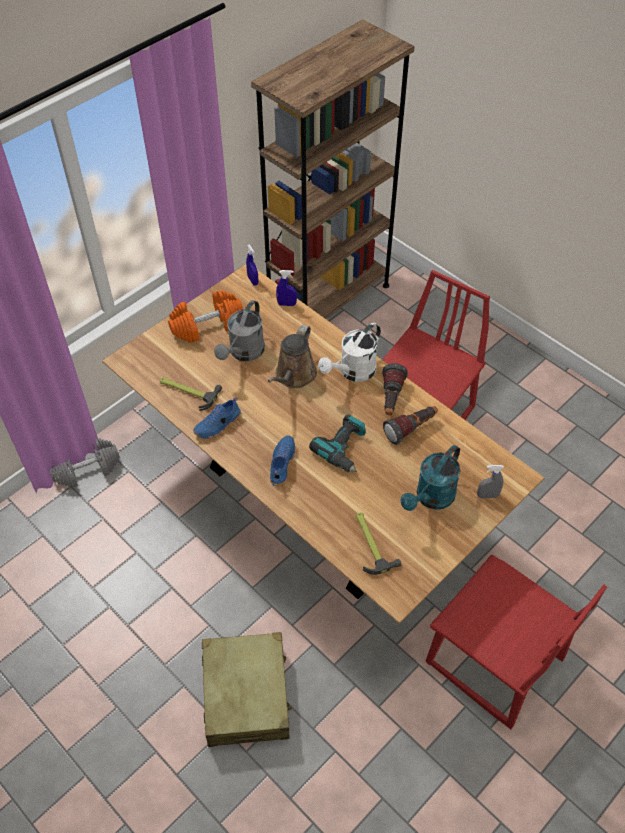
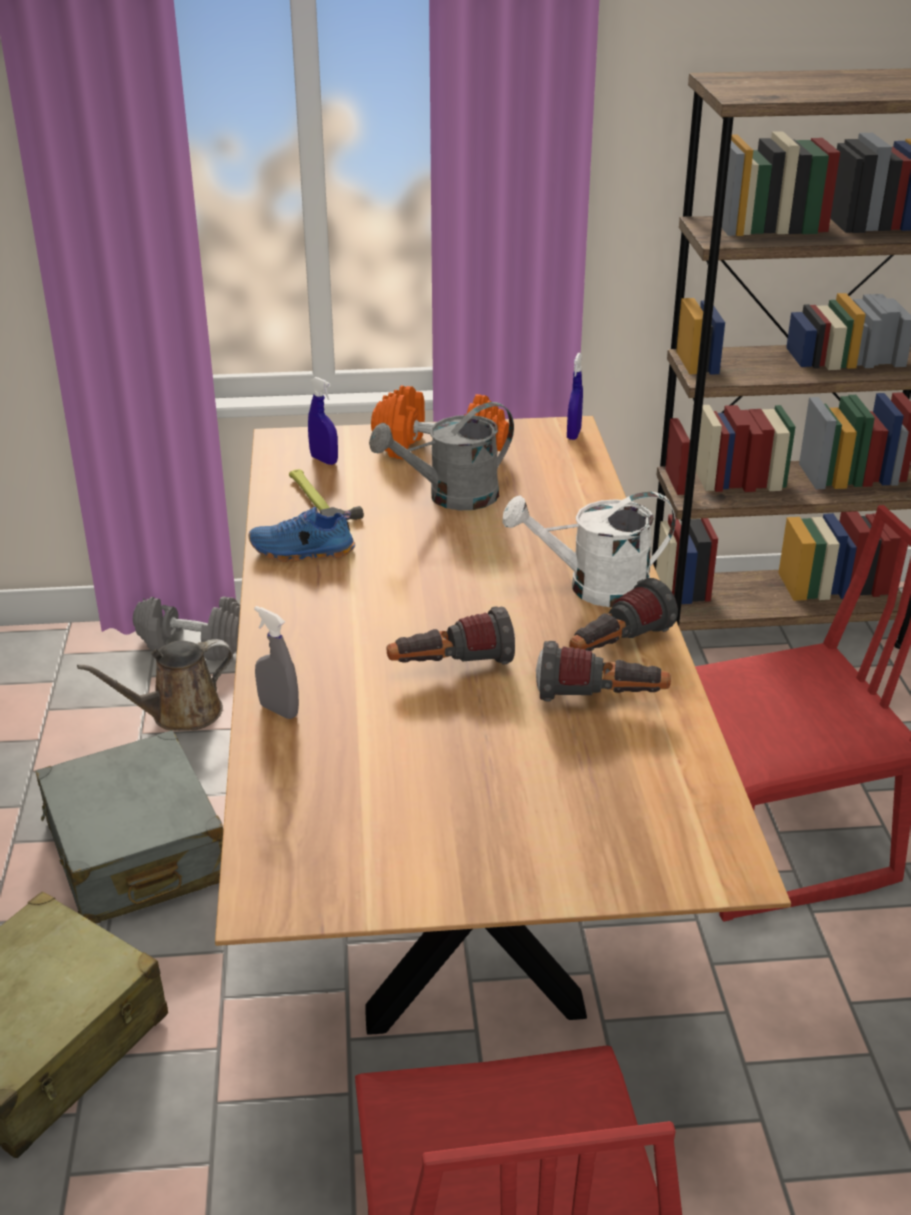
camera: 40 degrees right, 20 degrees down
(187, 591) = (136, 853): none -> grey suitcase
(281, 464) = (327, 635): blue shoe -> none
(286, 304) = (591, 475): blue spray bottle -> blue spray bottle (324, 460)
(294, 376) = (491, 551): brown watering can -> brown watering can (179, 714)
(344, 449) = (450, 667): power drill -> flashlight
(371, 543) = (323, 804): hammer -> none
(431, 498) = (513, 806): turquoise watering can -> none
(487, 495) = (629, 862): grey spray bottle -> grey spray bottle (279, 710)

